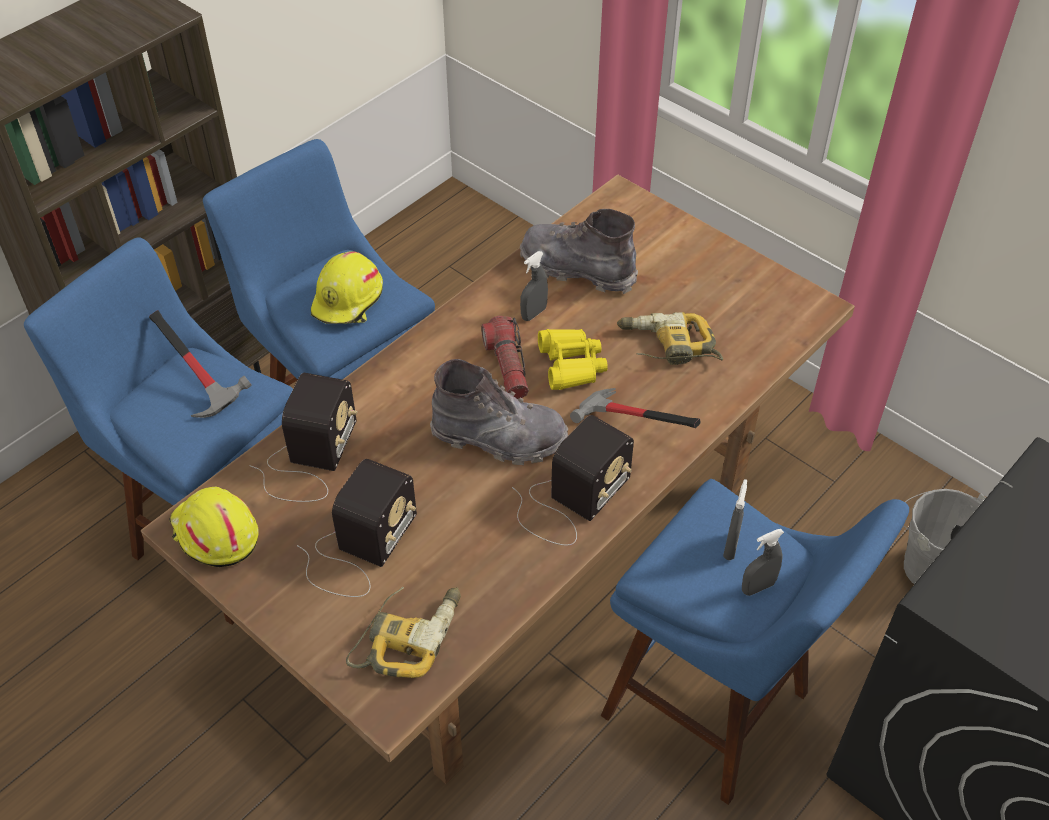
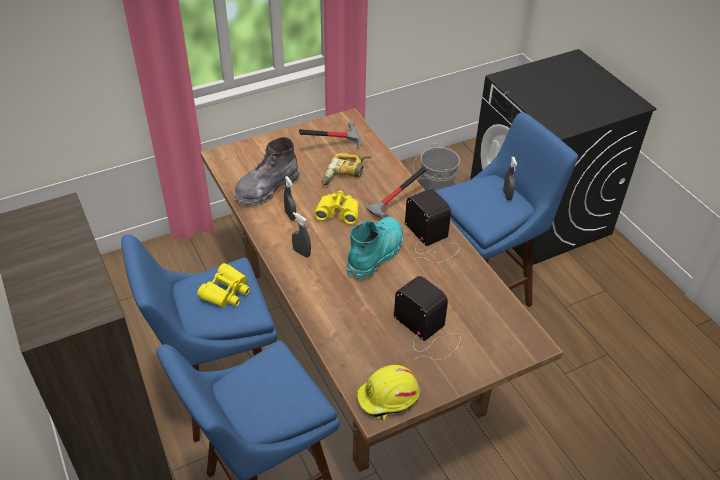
camera: 70 degrees left, 5 degrees down
(204, 381) = (254, 380): hammer -> hammer (333, 143)
(309, 459) = (351, 340): radio -> none
(349, 300) = (226, 292): yellow hard hat -> yellow binoculars
(408, 634) = (493, 325): power drill -> none
(499, 438) = (375, 254): grey boot -> turquoise boot
(507, 366) = (324, 237): flashlight -> none
(730, 547) = (482, 195): grey spray bottle -> grey spray bottle (301, 253)

